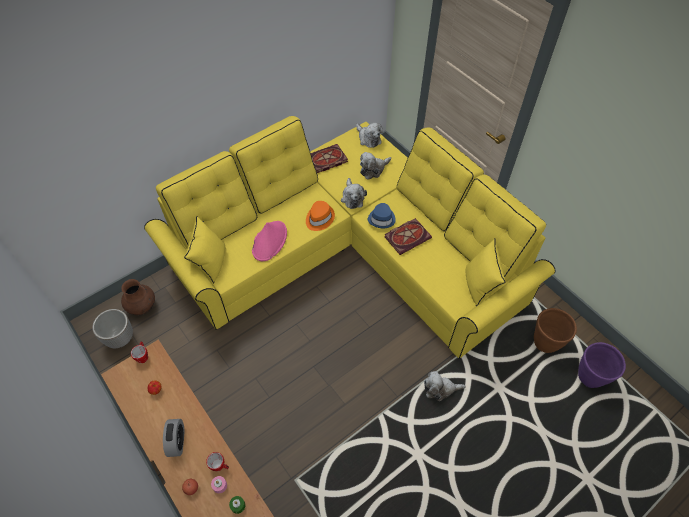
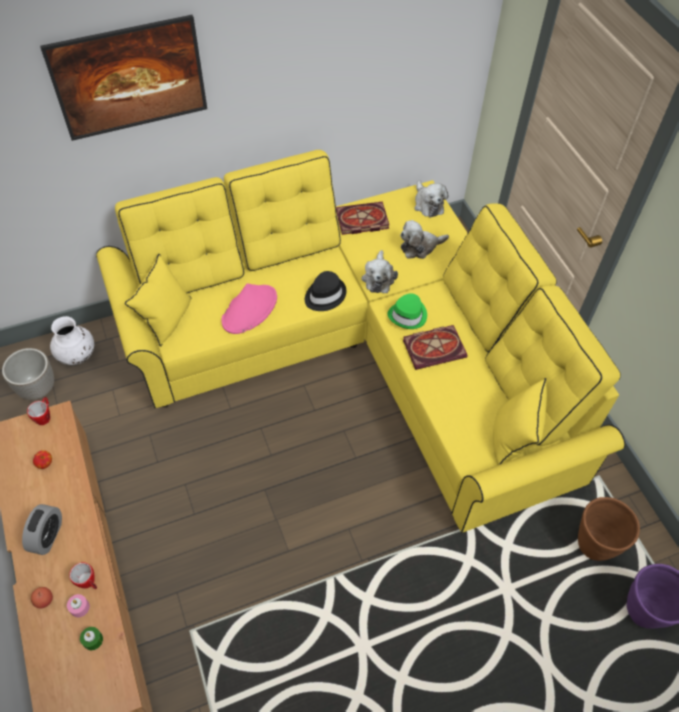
camera: 15 degrees right, 0 degrees up
(142, 307) = (77, 356): brown vase -> white vase
(160, 107) = (134, 101): none -> picture
(319, 218) = (324, 295): orange hat -> black hat
(382, 219) = (408, 315): blue hat -> green hat
(440, 389) = (423, 567): plush toy -> none

